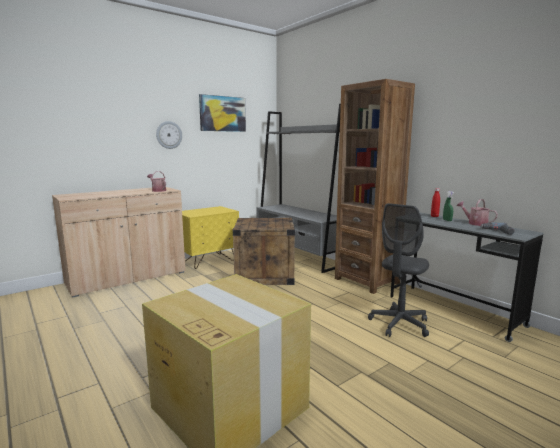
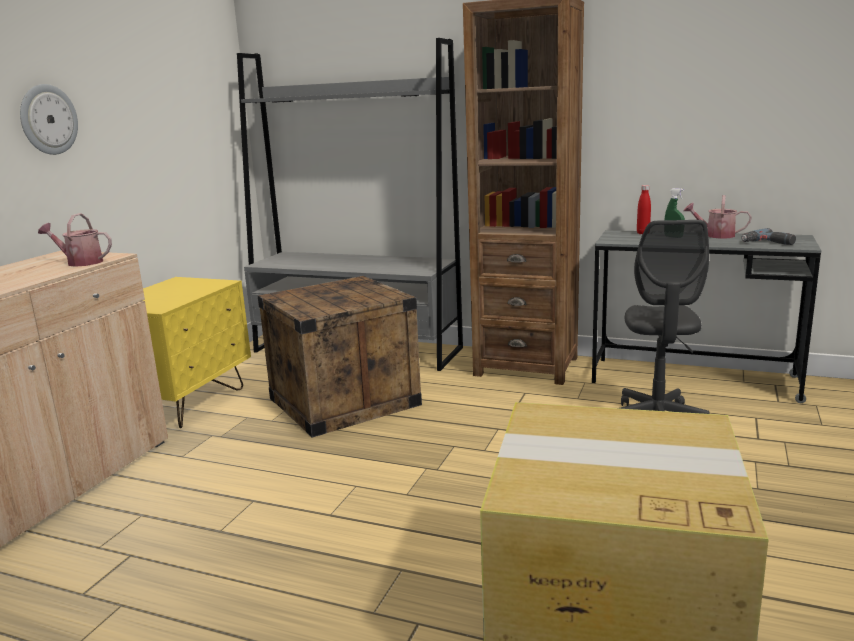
camera: 30 degrees left, 5 degrees up
(222, 114) = (148, 61): picture -> none

